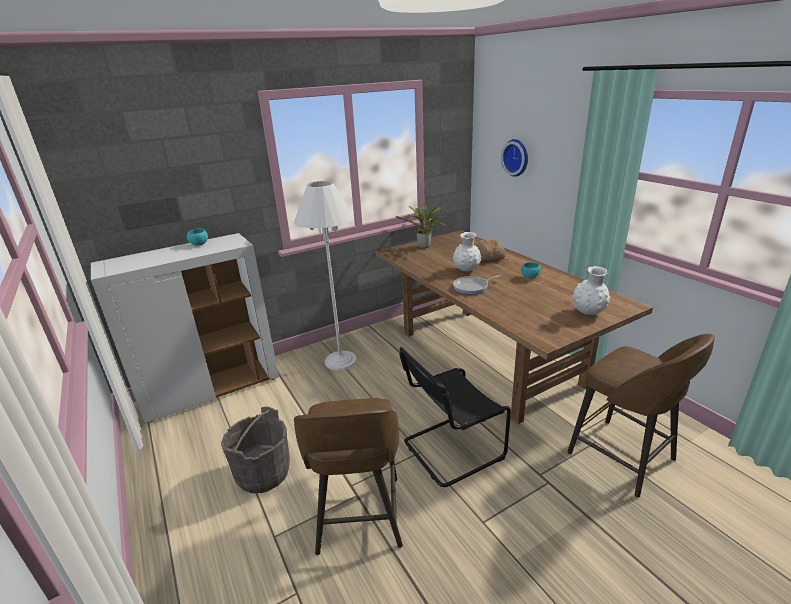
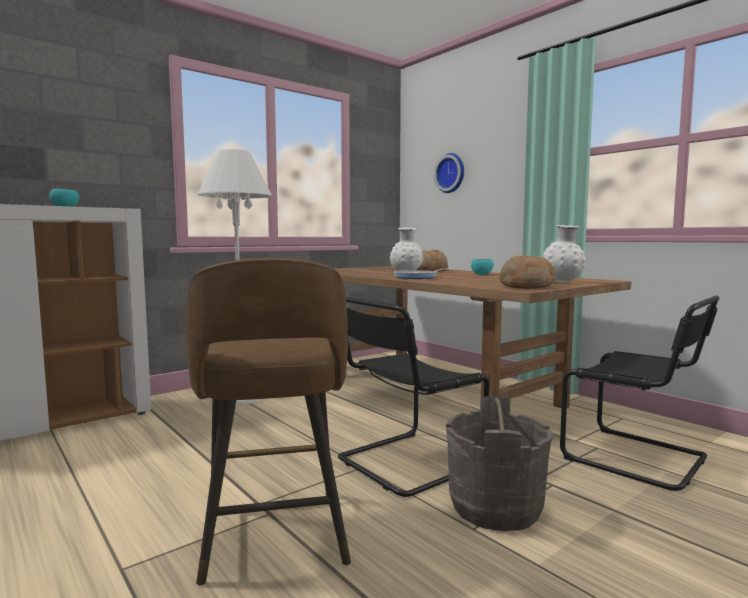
camera: 10 degrees left, 20 degrees down
(263, 473) = (112, 499): grey bucket -> grey bucket (495, 507)
(424, 247) = (351, 269): potted plant -> none
(551, 329) = (526, 286): none -> bread
(623, 458) = (639, 459): brown stool -> black chair

